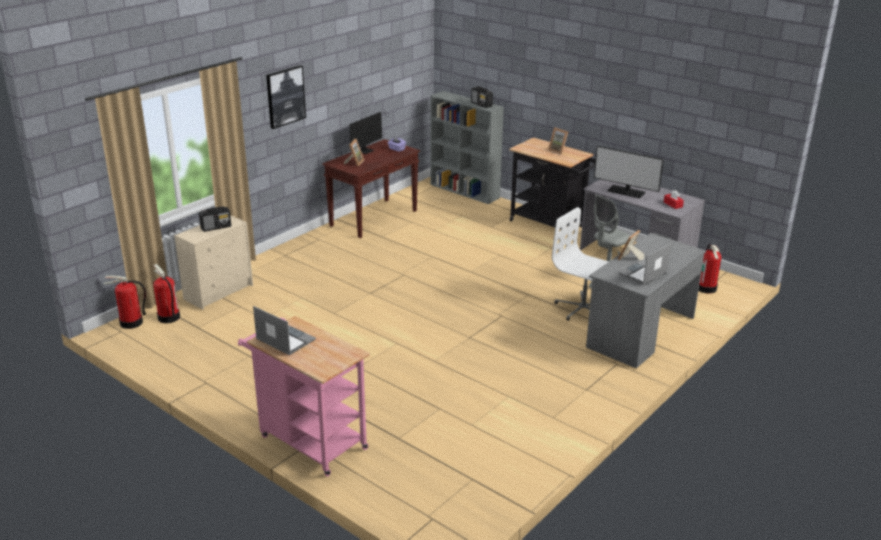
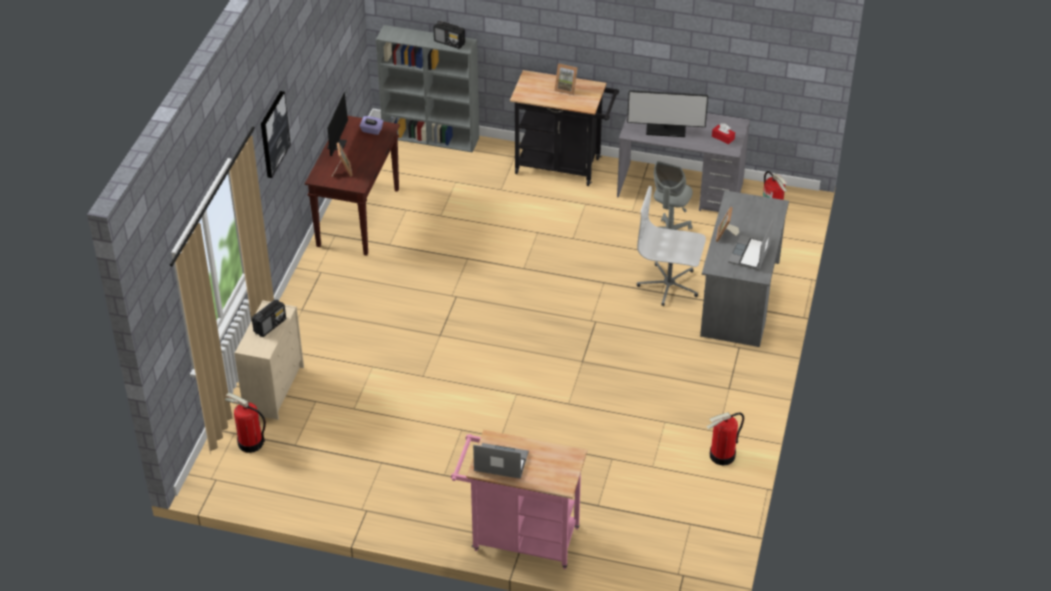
camera: 25 degrees left, 15 degrees up
(131, 323) = (216, 465): fire extinguisher -> fire extinguisher (722, 456)

